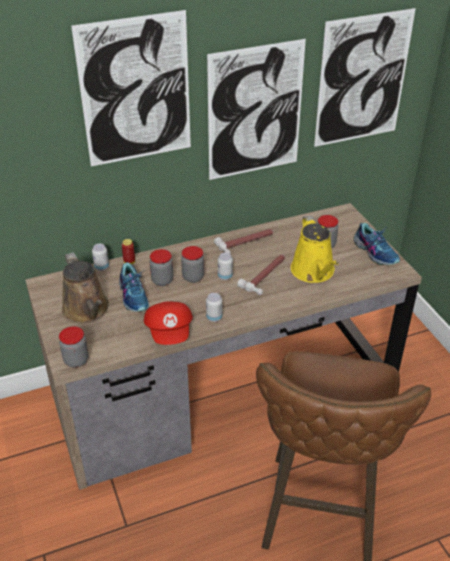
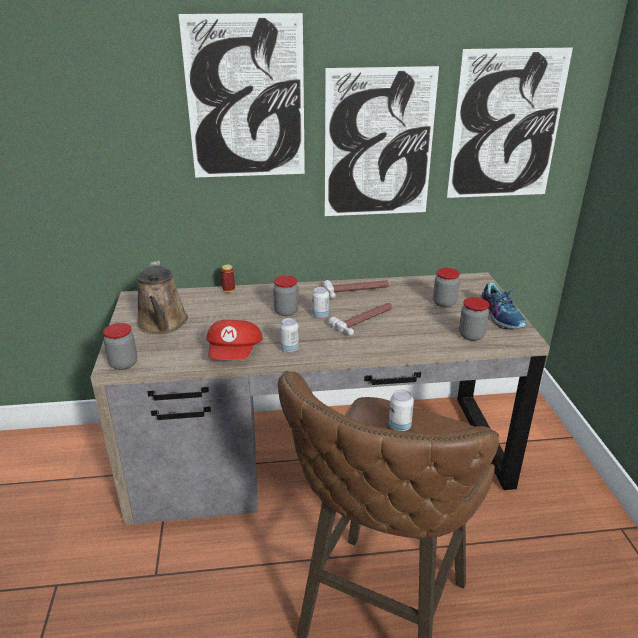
camera: 15 degrees right, 10 degrees down
(101, 267) = (199, 291): can -> can (399, 426)
(134, 295) = (217, 318): shoe -> none
(162, 280) = (253, 310): jar -> jar (471, 335)
(314, 272) = (421, 324): yellow watering can -> none

